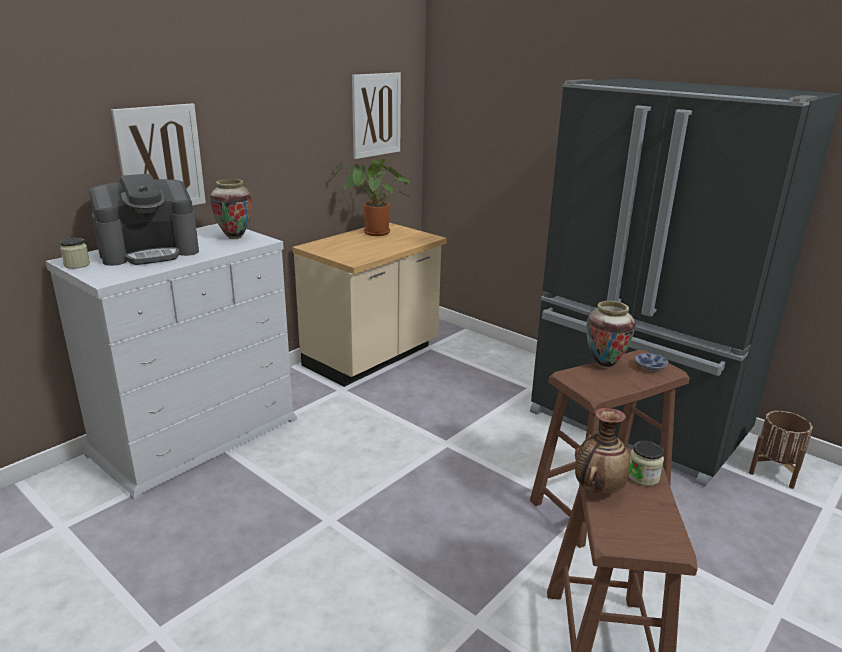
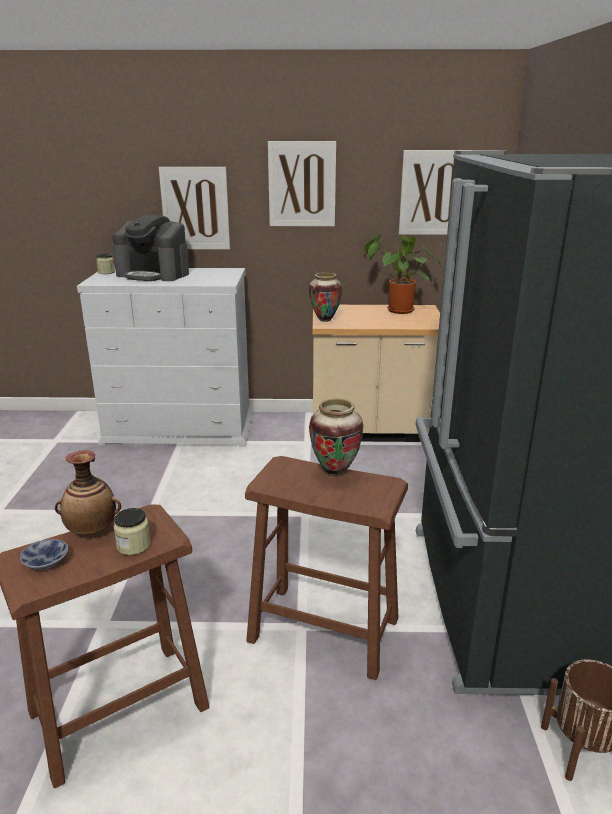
camera: 50 degrees right, 0 degrees up
(235, 237) = (218, 277): vase -> vase (325, 320)
(270, 117) = (302, 184): none -> picture
(651, 366) = (370, 494): bowl -> bowl (47, 562)

